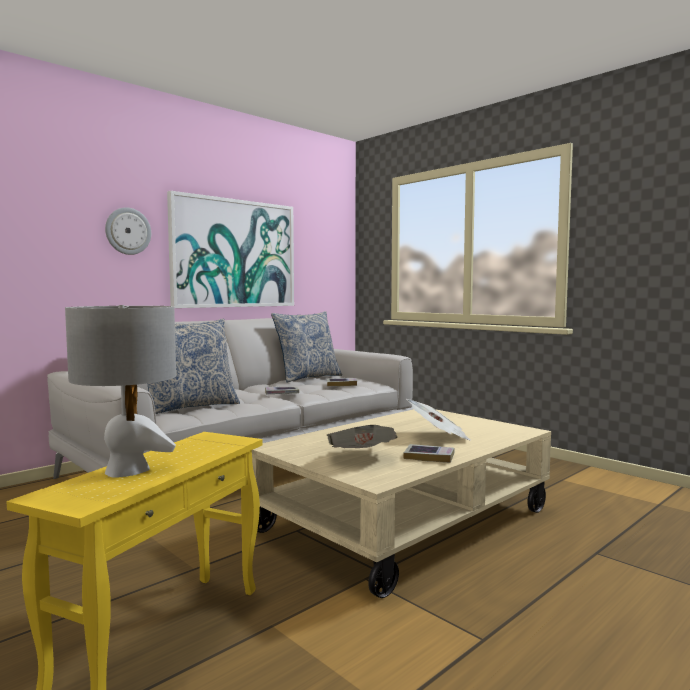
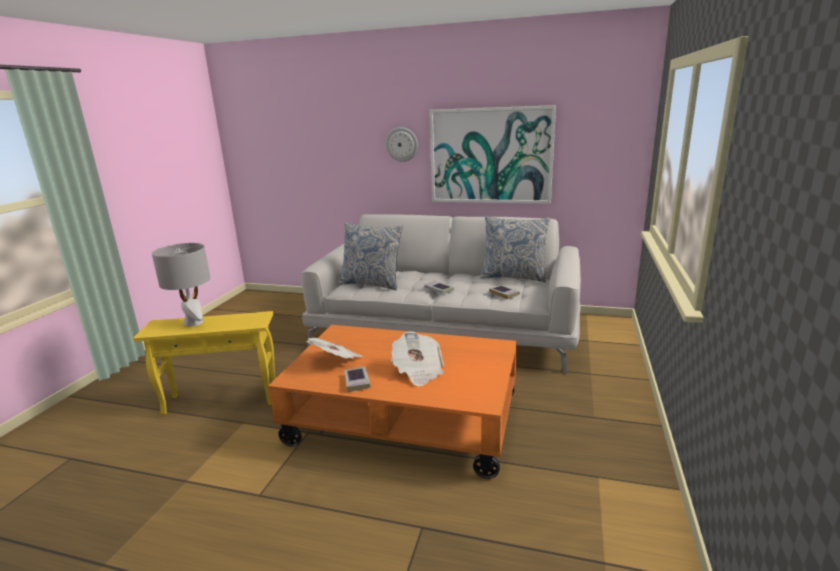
camera: 60 degrees right, 15 degrees up
(404, 520) = (404, 419): beige coffee table -> orange coffee table

